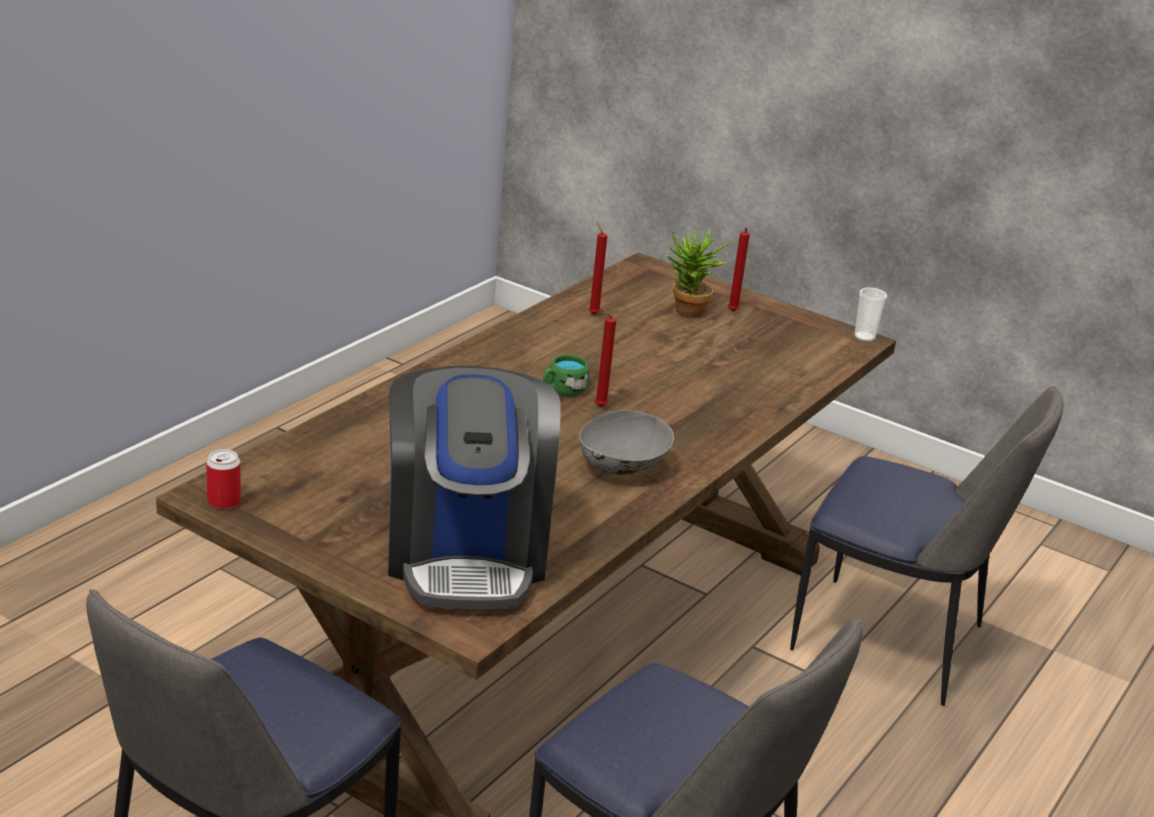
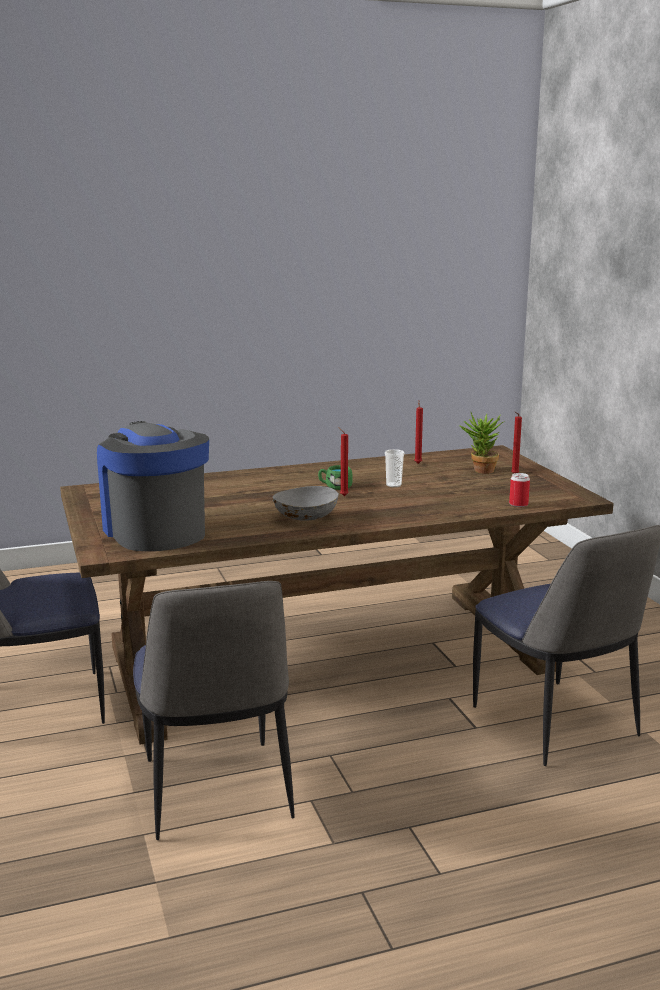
camera: 40 degrees right, 10 degrees down
(224, 502) = (84, 493): can -> can (518, 504)
(466, 554) = (154, 531): coffee machine -> coffee machine turned 120 degrees clockwise
(864, 337) = (590, 497): cup -> cup (393, 485)

